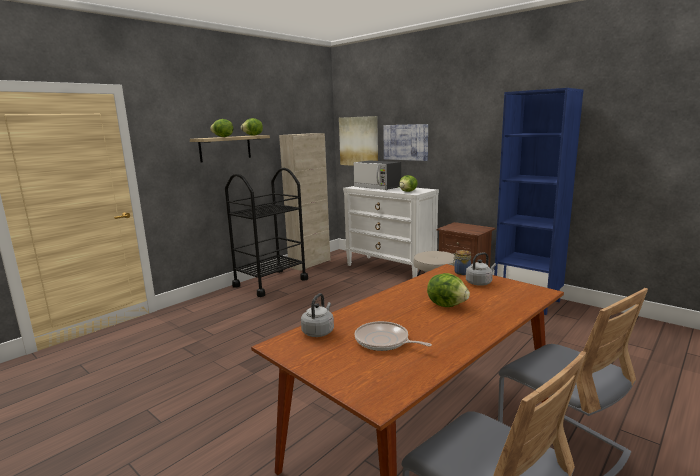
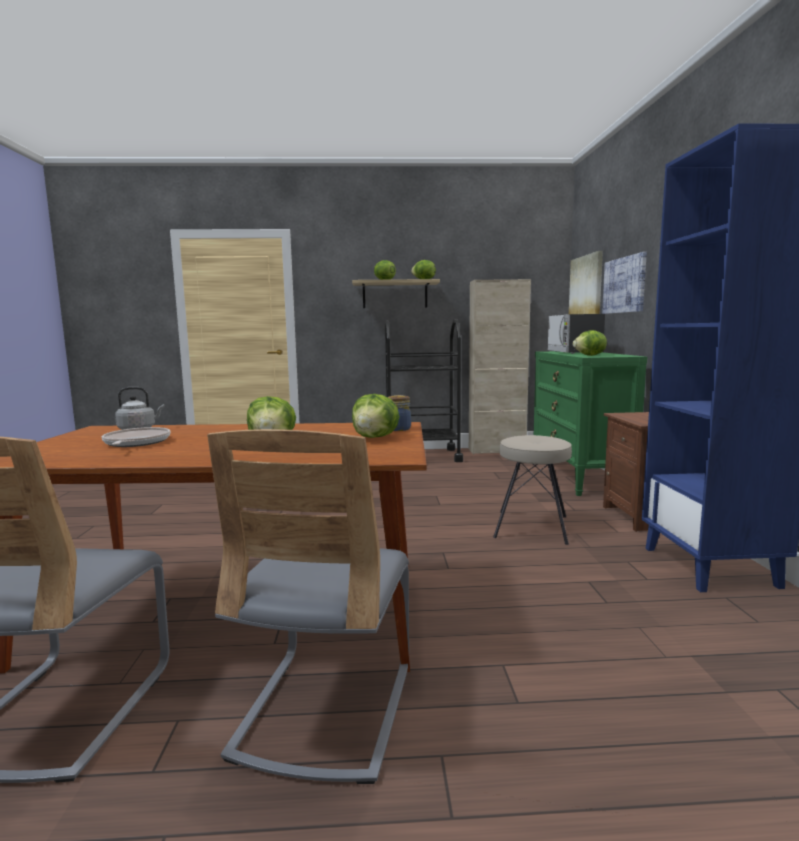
camera: 45 degrees right, 5 degrees down
(390, 269) = (579, 476): white dresser -> green dresser
(479, 283) = (375, 437): grey kettle -> lettuce

